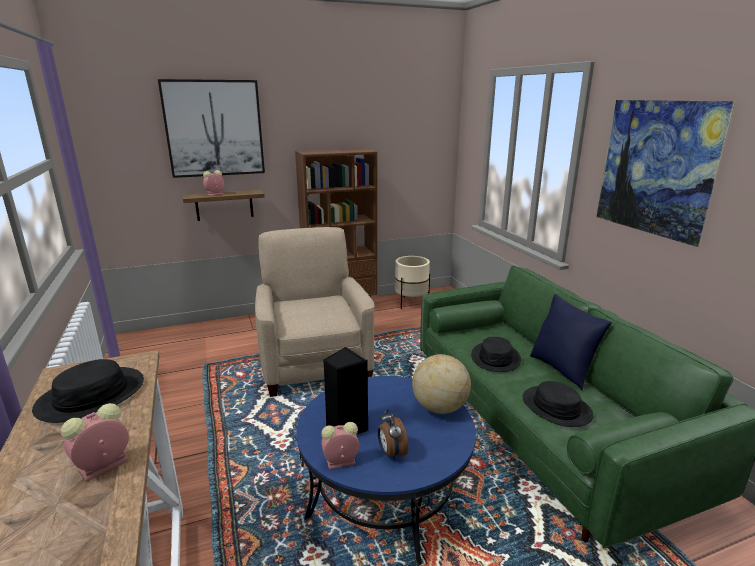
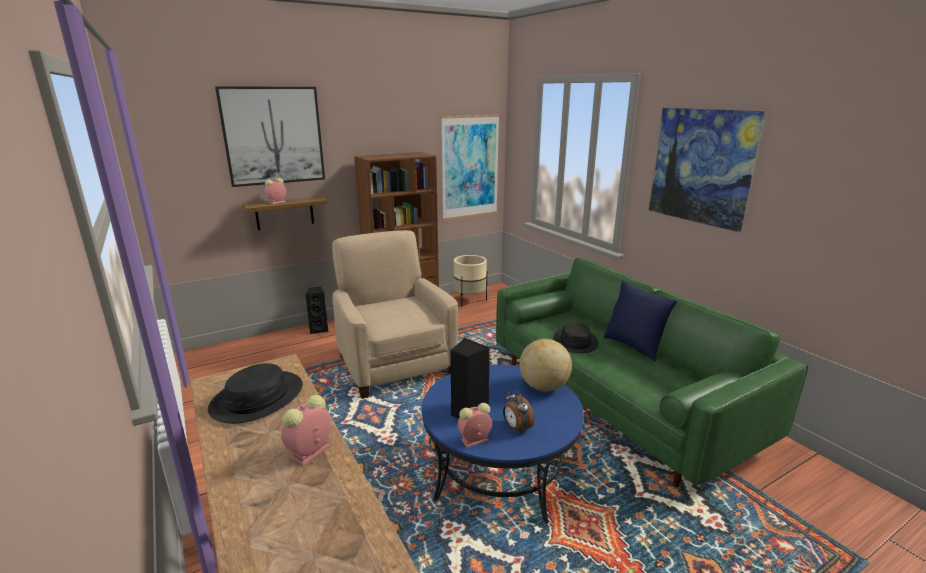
camera: 10 degrees left, 0 degrees up
(254, 321) = (319, 329): none -> black speaker
(418, 165) = (470, 167): none -> picture
(556, 407) = (639, 377): black hat -> none

